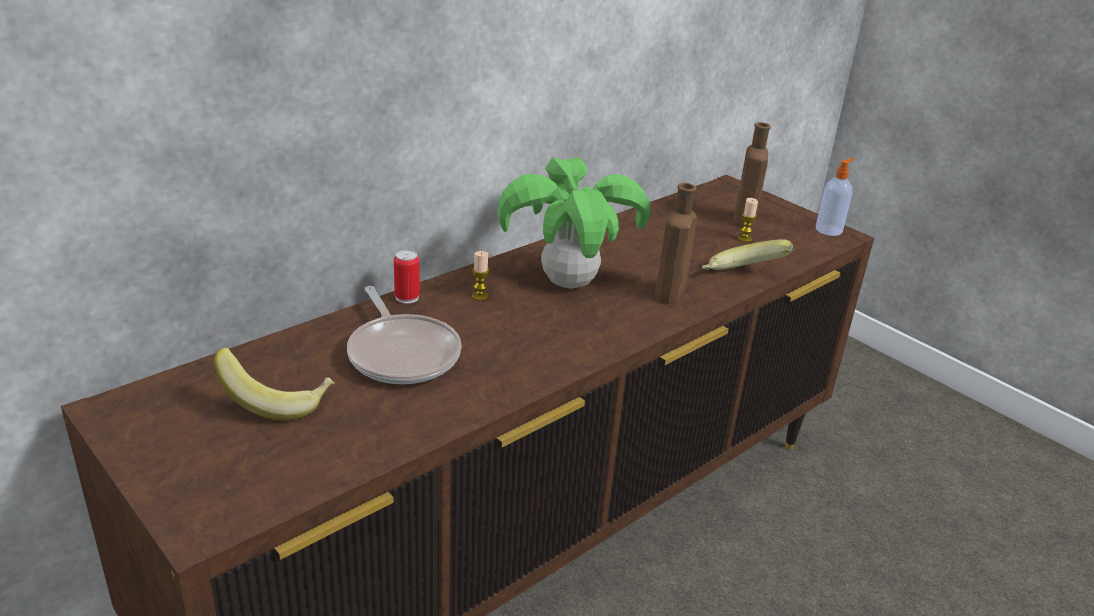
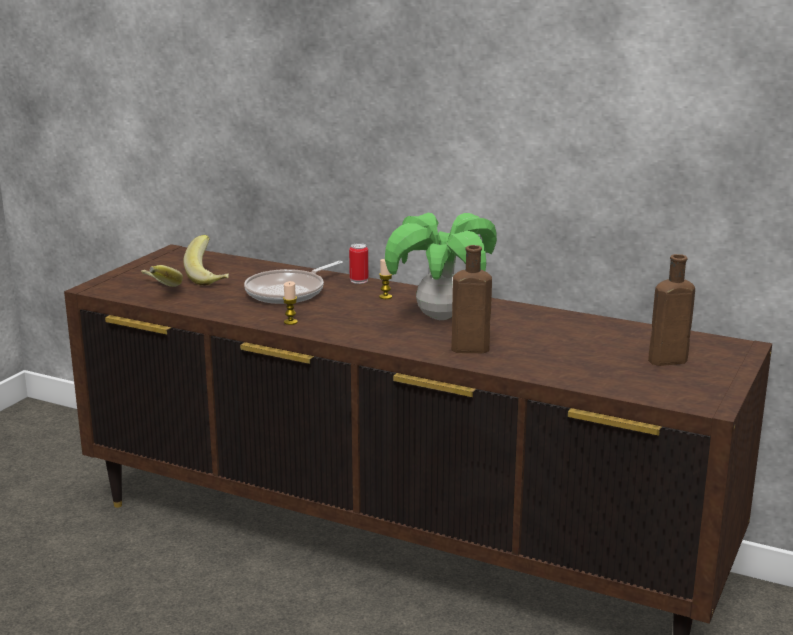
camera: 70 degrees right, 10 degrees down
(741, 277) = (539, 370): banana -> banana (156, 291)
(744, 239) = (624, 364): candle -> candle (290, 322)
(829, 230) = (712, 398): soap dispenser -> none

